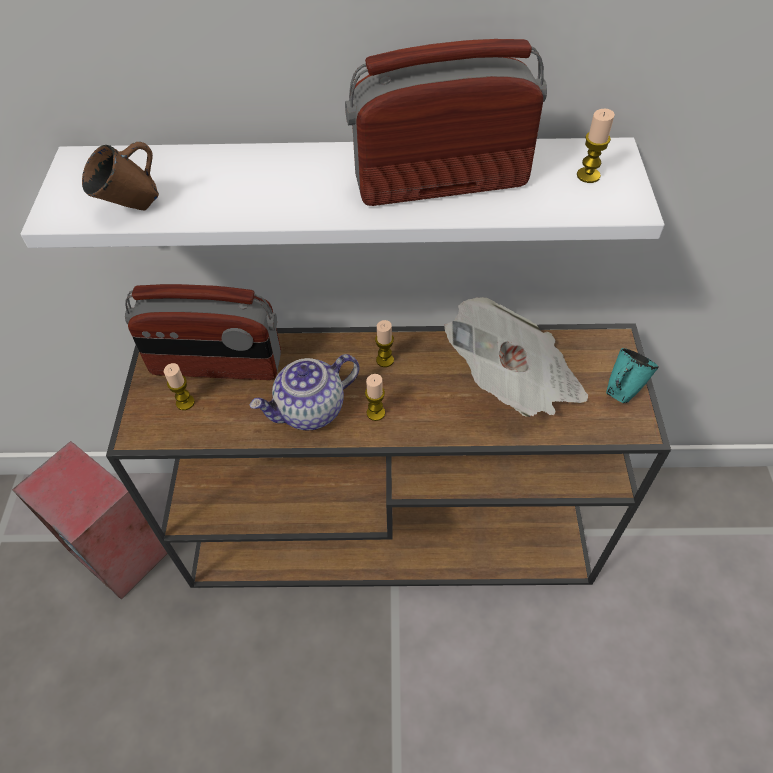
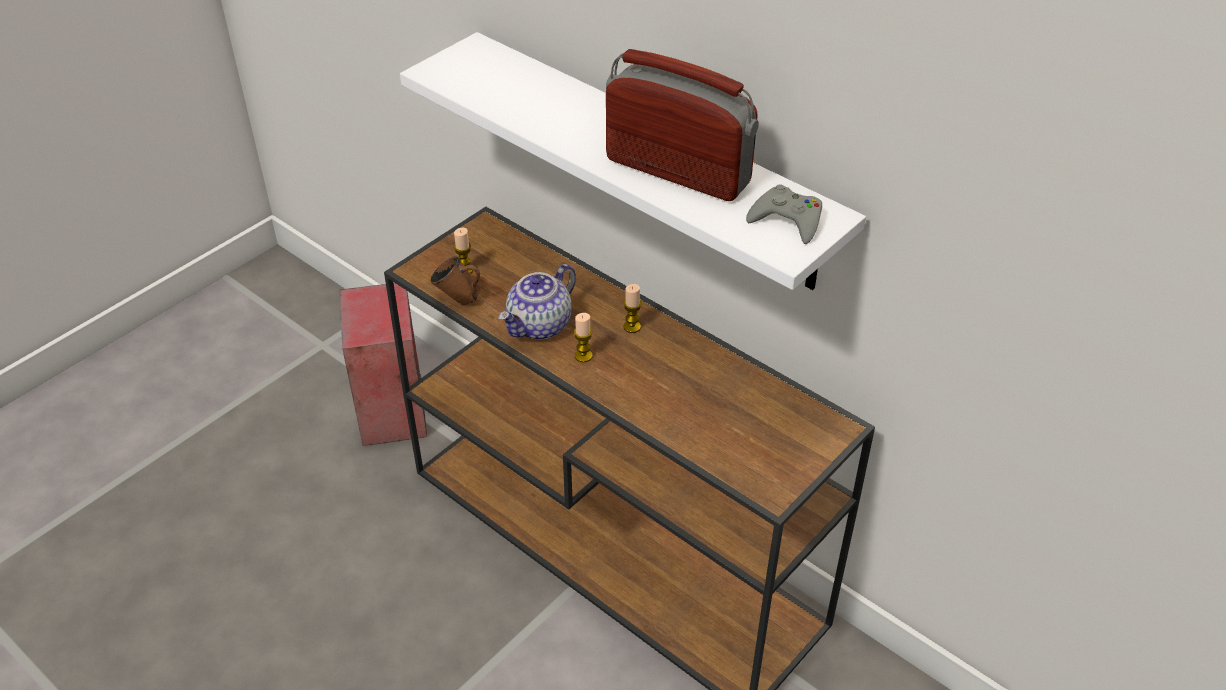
camera: 40 degrees right, 10 degrees down
(132, 209) = (473, 89): brown mug -> brown mug (459, 300)
(216, 365) = (510, 259): radio -> none
(310, 410) = (540, 326): teapot -> teapot turned 60 degrees counterclockwise
(514, 382) = (712, 402): newspaper -> none
(588, 175) = (787, 220): candle -> grey game controller
(622, 391) = (794, 462): turquoise mug -> none

